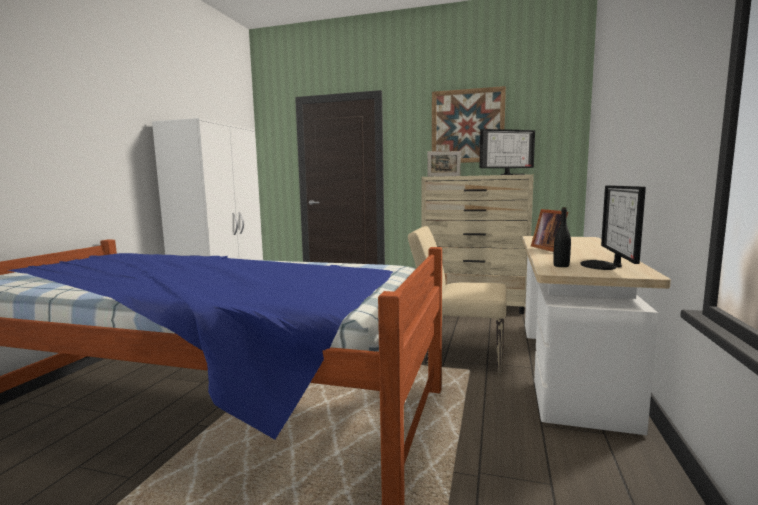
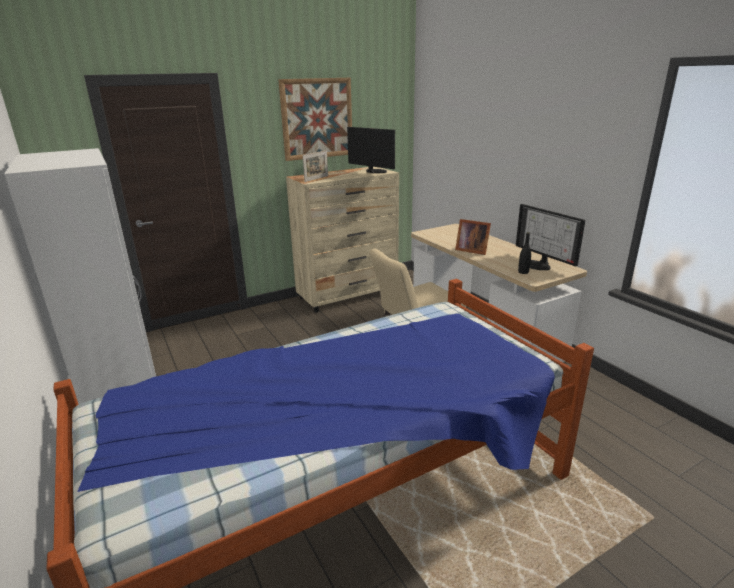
camera: 45 degrees left, 15 degrees up
(511, 174) = (374, 171): monitor -> monitor turned 75 degrees counterclockwise

